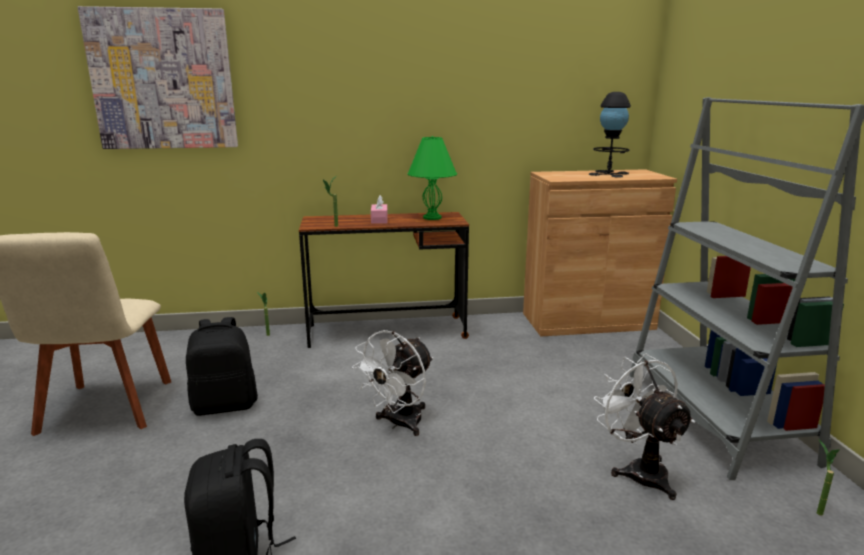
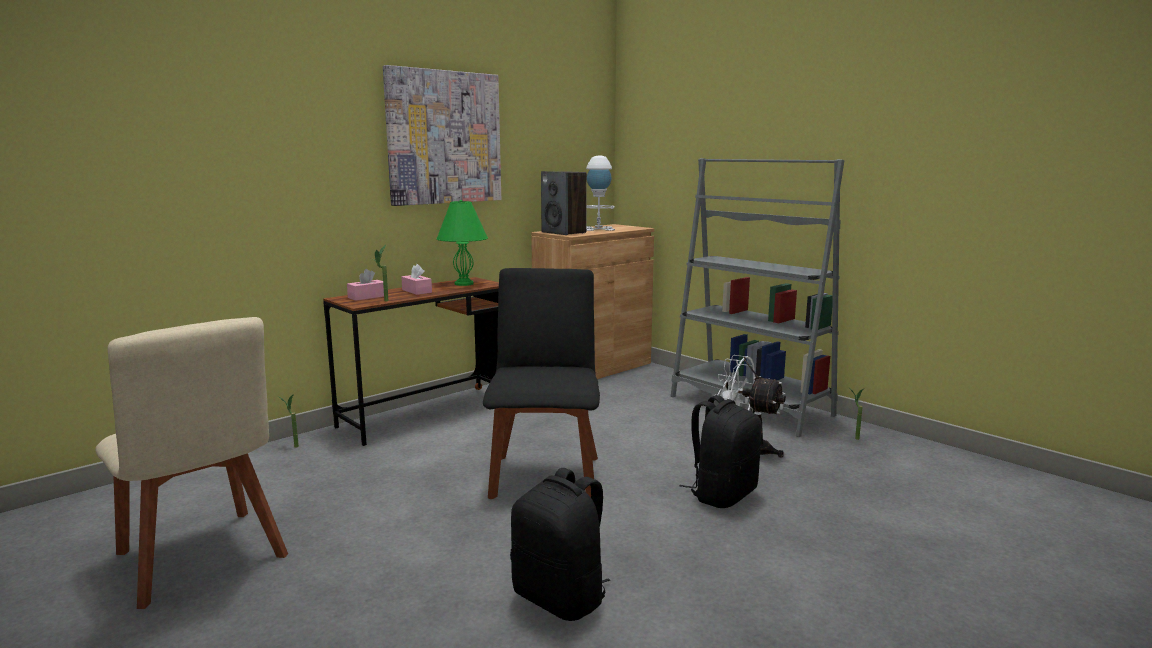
camera: 35 degrees left, 5 degrees down
(163, 80) = (145, 142): picture -> picture (444, 138)
(225, 405) = (351, 511): black backpack -> black backpack (722, 494)
(332, 220) = (367, 297): none -> pink tissue box
(399, 424) = (545, 474): white fan -> black chair
(558, 175) = (564, 232): none -> speaker
(608, 174) = (598, 229): black table lamp -> white table lamp

